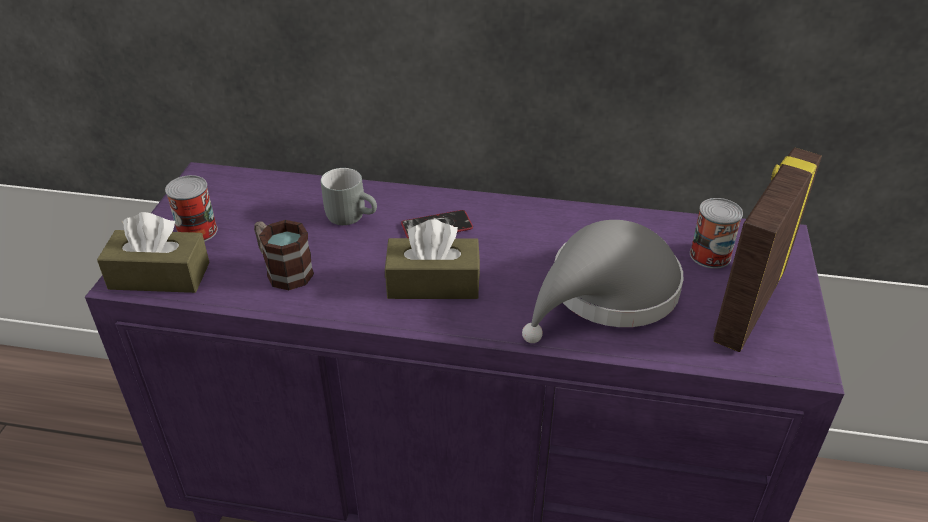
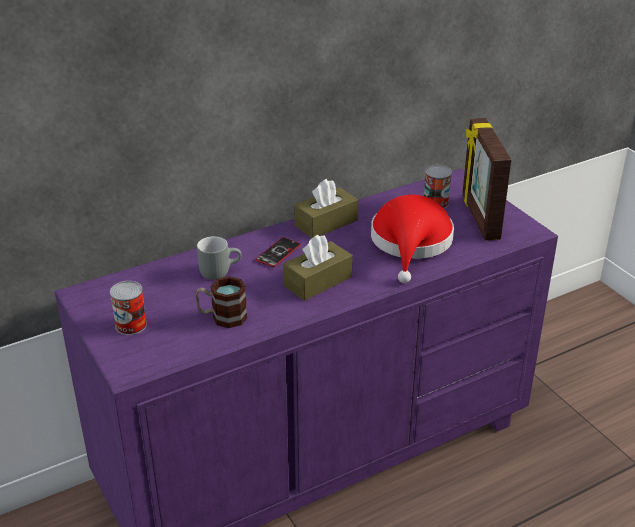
camera: 40 degrees left, 5 degrees down
(159, 276) = (147, 358): brown tissue box -> brown tissue box (326, 223)
(606, 293) = (411, 243): grey hat -> red hat

